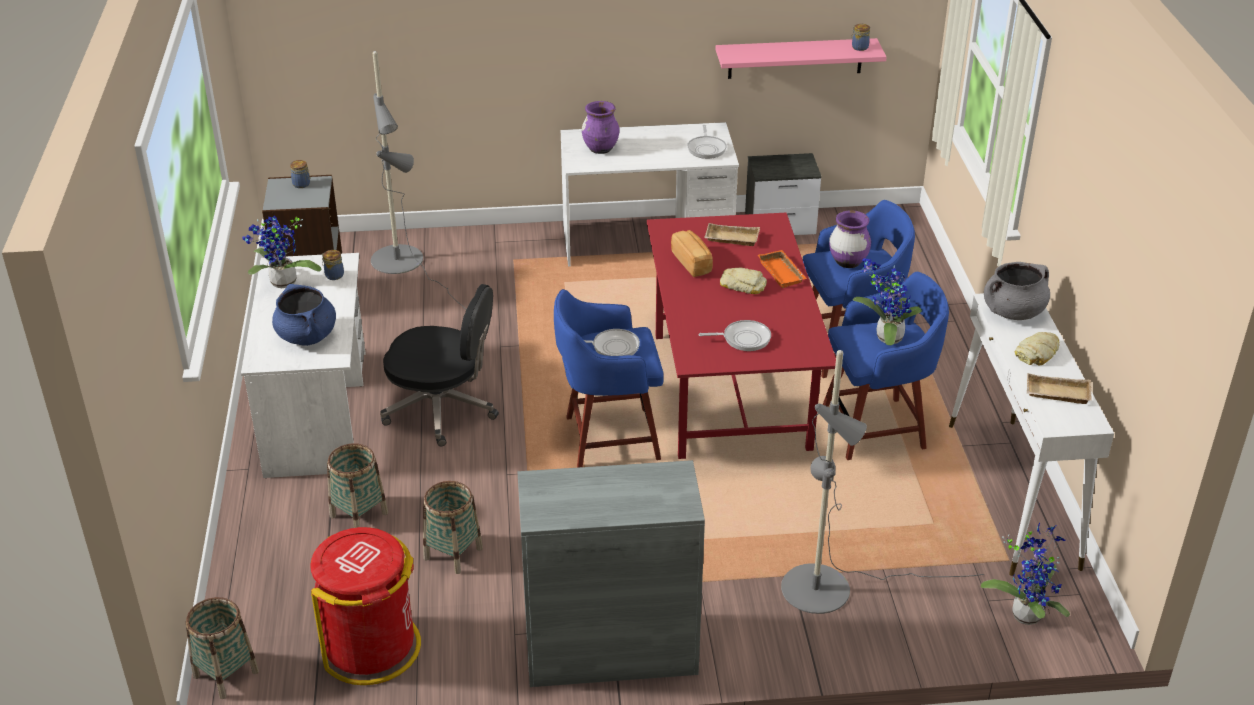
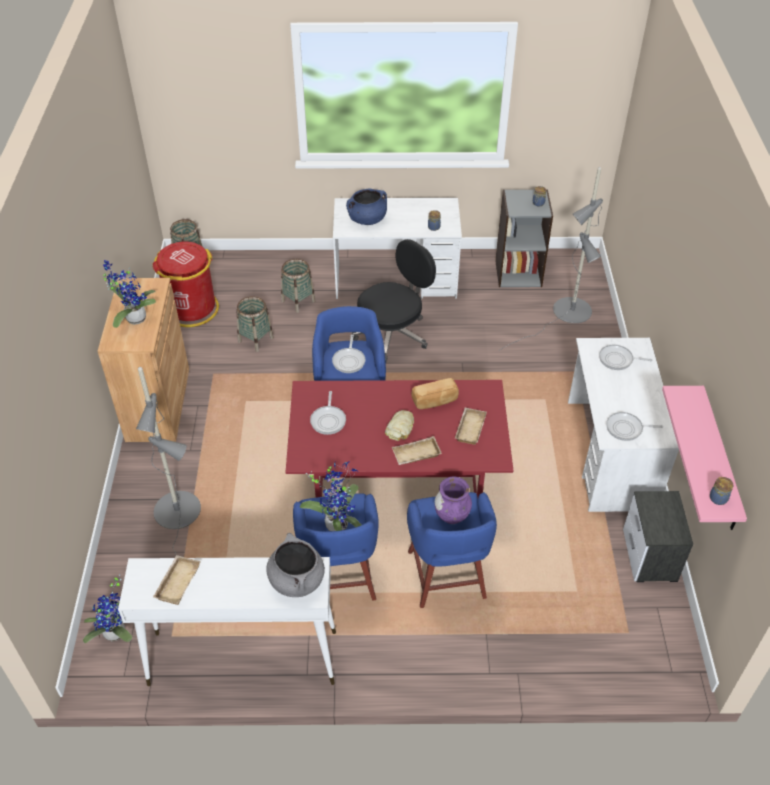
camera: 95 degrees right, 10 degrees up
(282, 284) = (425, 207): potted plant -> potted plant (133, 318)
(442, 409) = (393, 334): black office chair -> black office chair turned 150 degrees counterclockwise
(600, 149) = (618, 360): purple vase -> frying pan
(610, 649) = (158, 404): grey cabinet -> brown cabinet
(783, 273) = (416, 455): orange tray -> beige tray
(1037, 353) = (234, 583): bread -> none

